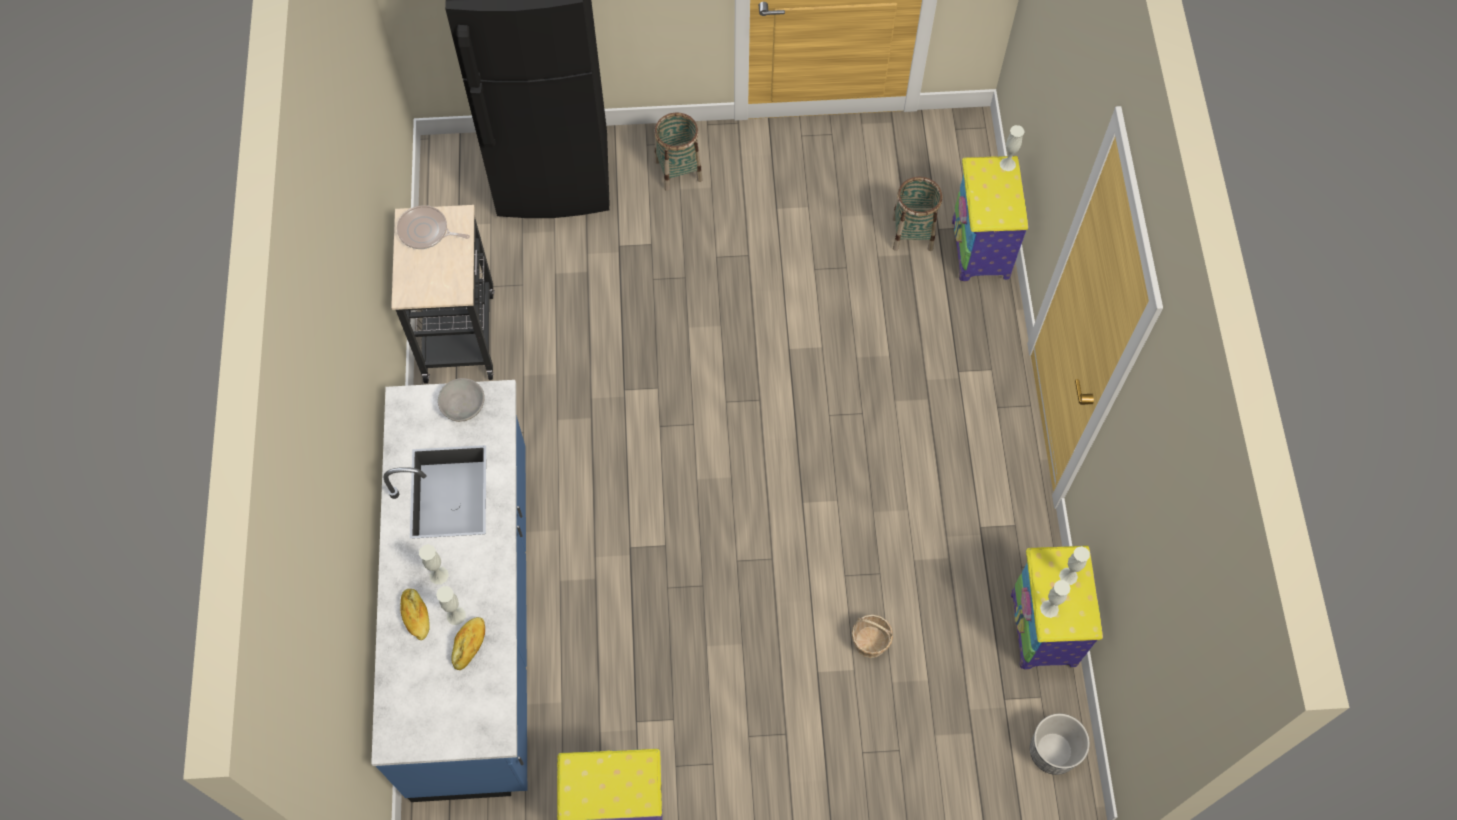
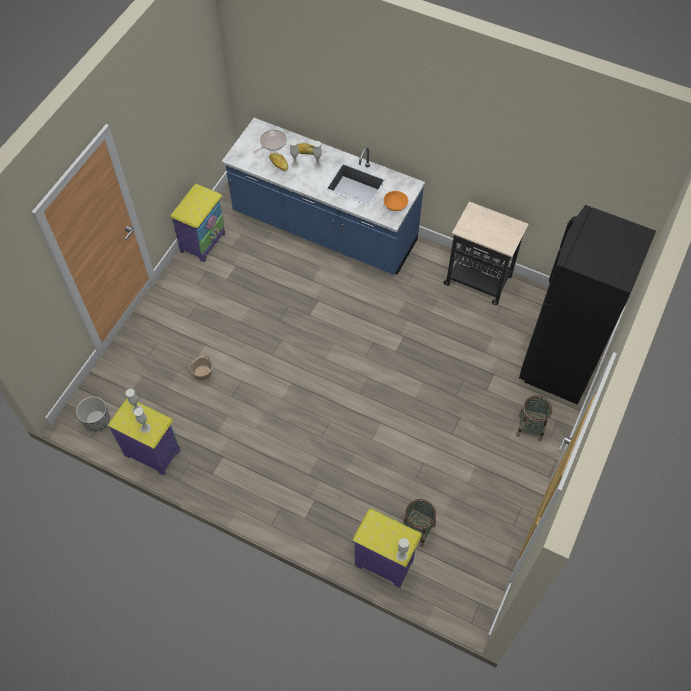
camera: 120 degrees right, 5 degrees down
(426, 231) = (506, 230): frying pan -> frying pan (272, 143)
(463, 406) = (395, 205): grey bowl -> orange bowl

